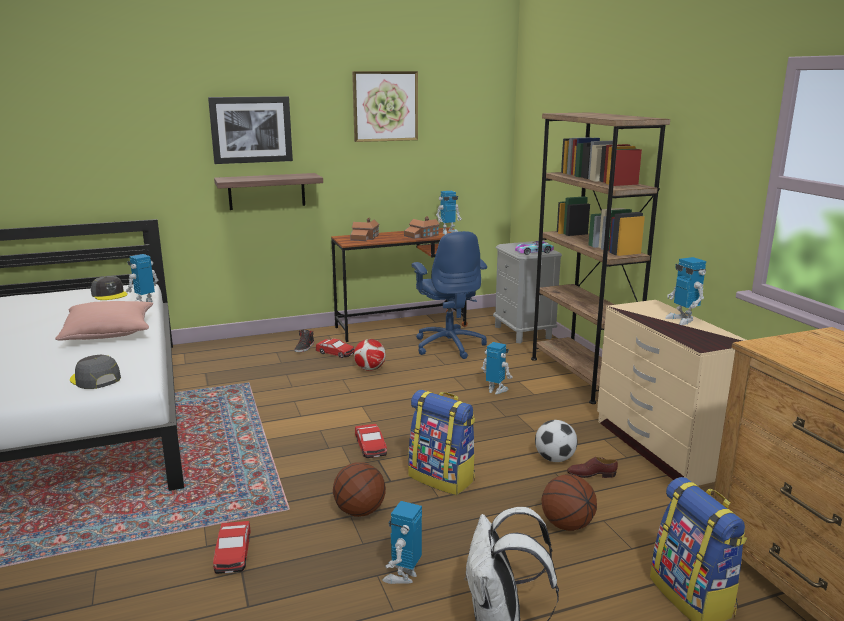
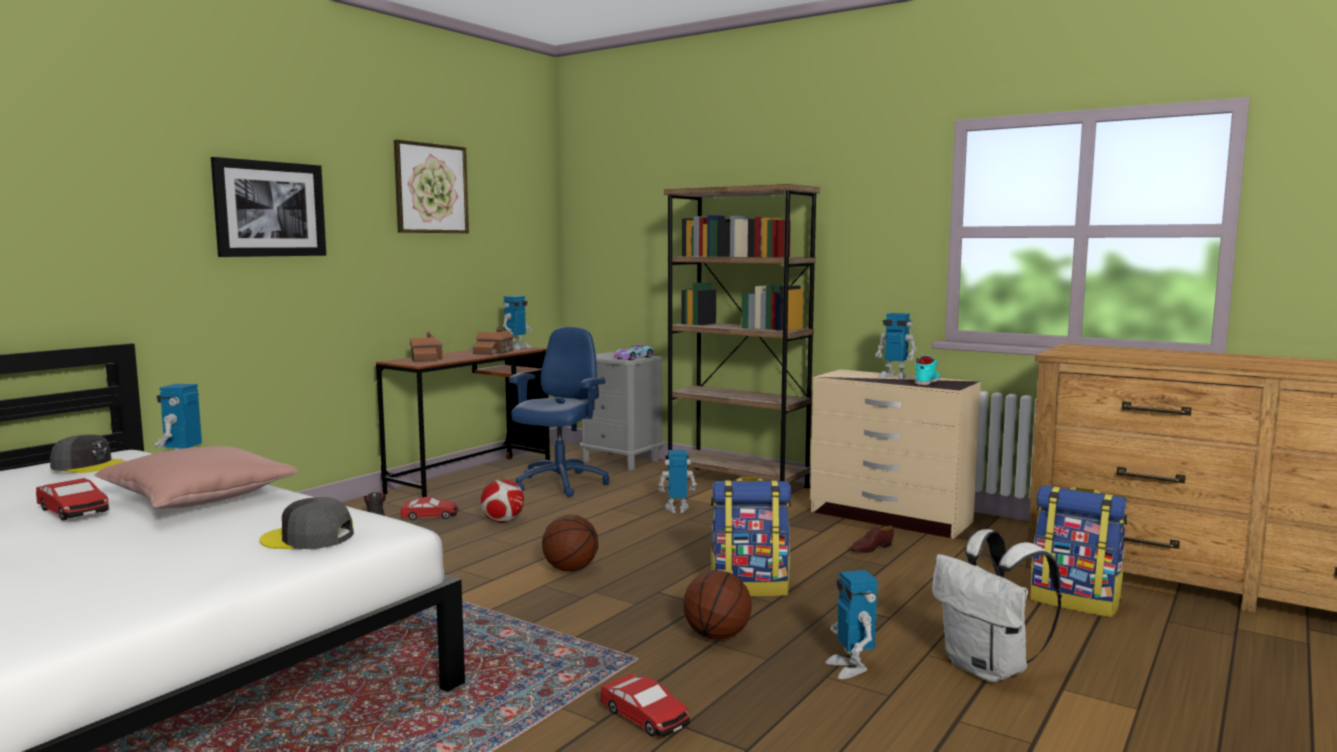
camera: 35 degrees left, 10 degrees down
(266, 191) = (290, 299): shelf -> none
(370, 447) = (629, 583): toy car -> toy car (73, 510)
(449, 345) = (559, 484): blue office chair -> blue office chair turned 105 degrees counterclockwise
(554, 459) = (823, 546): football -> none
(566, 524) = (914, 587): basketball -> basketball (570, 569)
(695, 334) = (926, 382): none -> turquoise shoe

